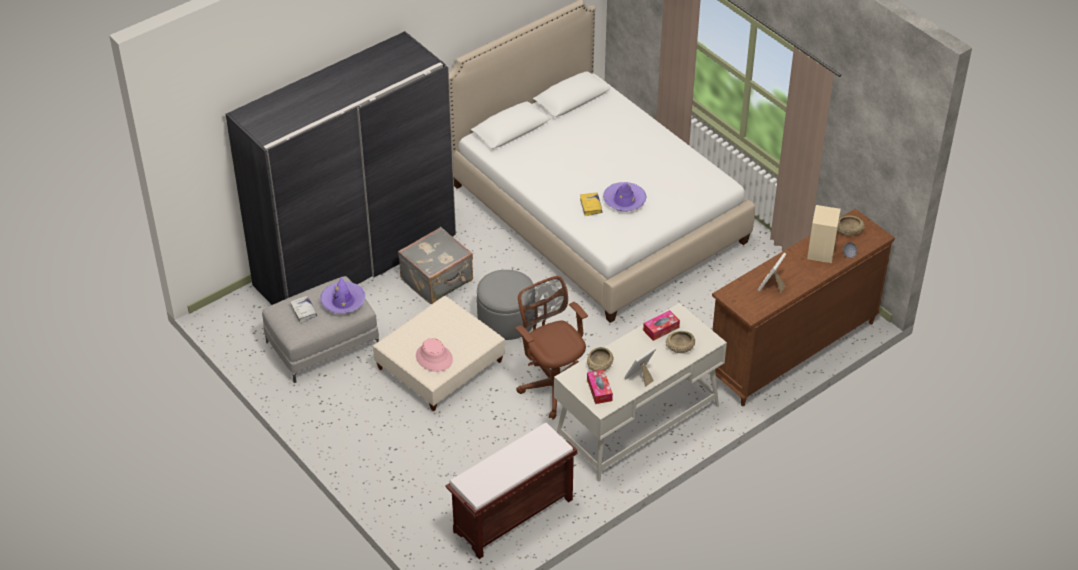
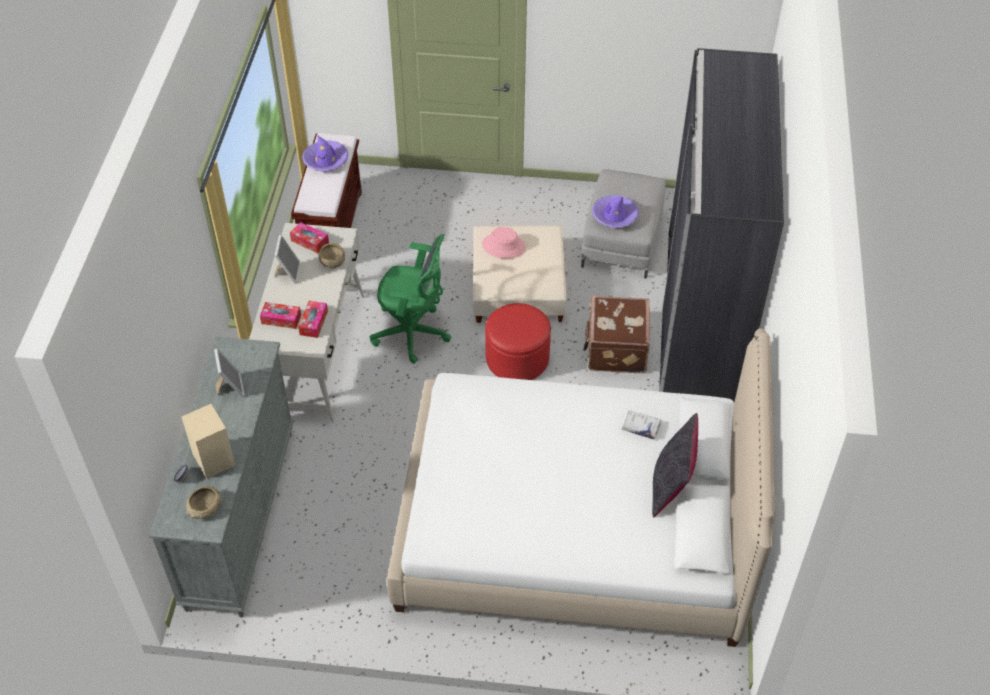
camera: 135 degrees right, 5 degrees up
(303, 311) = (630, 190): white book -> white book (640, 427)
(438, 280) = (615, 349): grey suitcase -> brown suitcase
(506, 320) = (517, 358): grey ottoman -> red ottoman
(553, 385) = (413, 334): brown office chair -> green office chair
(557, 125) = (671, 485): none -> black pillow
(591, 206) = (520, 413): yellow book -> none
(624, 201) = (497, 443): purple hat -> purple hat (326, 160)
(680, 346) = (281, 319): beige bowl -> tissue box
(792, 350) = (241, 517): brown dresser -> grey dresser

